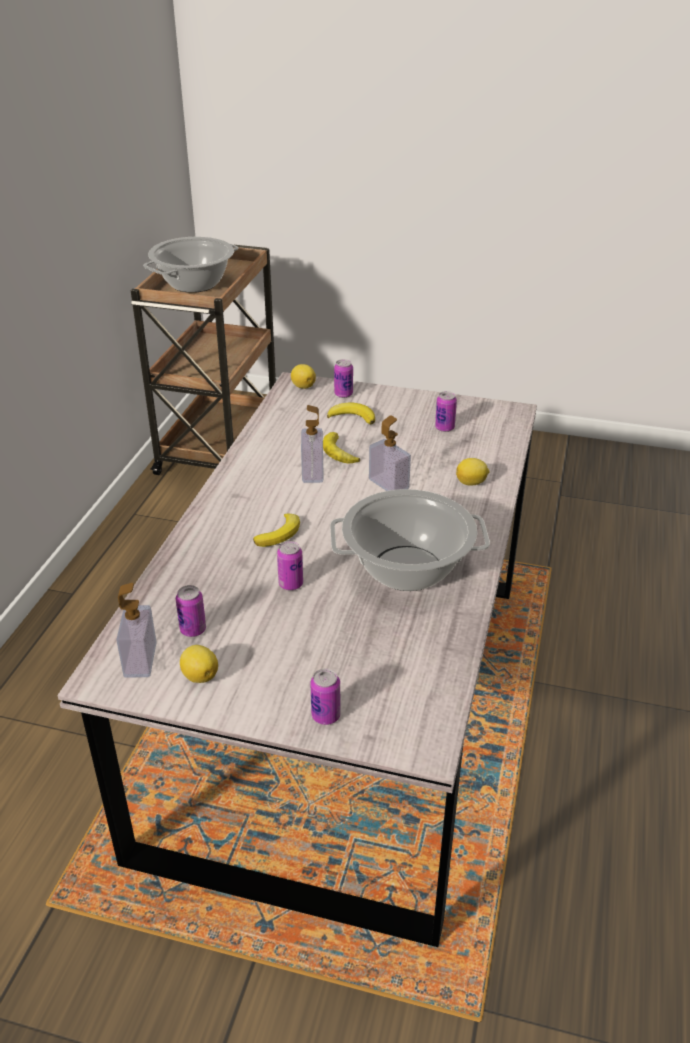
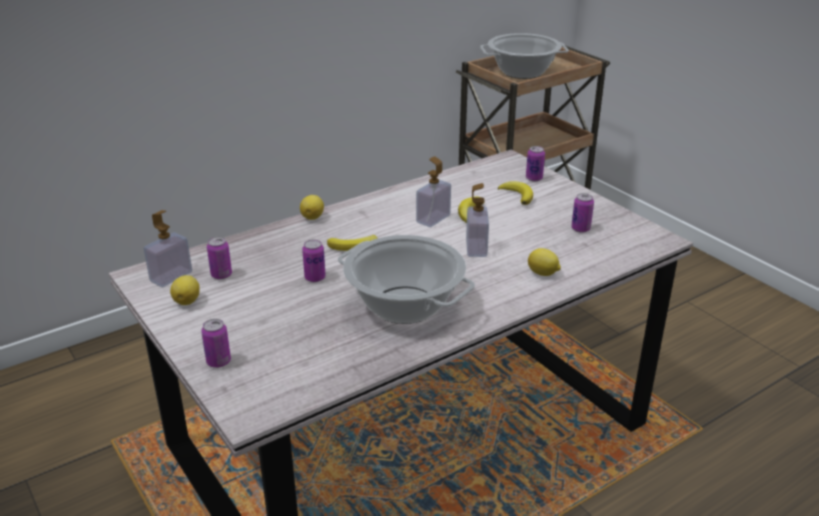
camera: 40 degrees right, 5 degrees down
(303, 386) = (511, 163): lemon -> lemon (313, 217)

